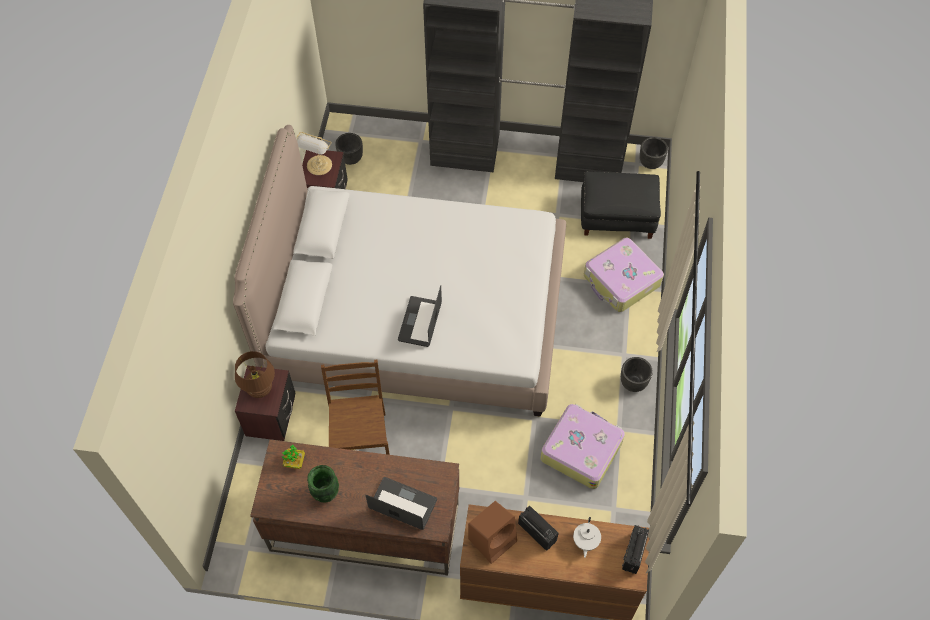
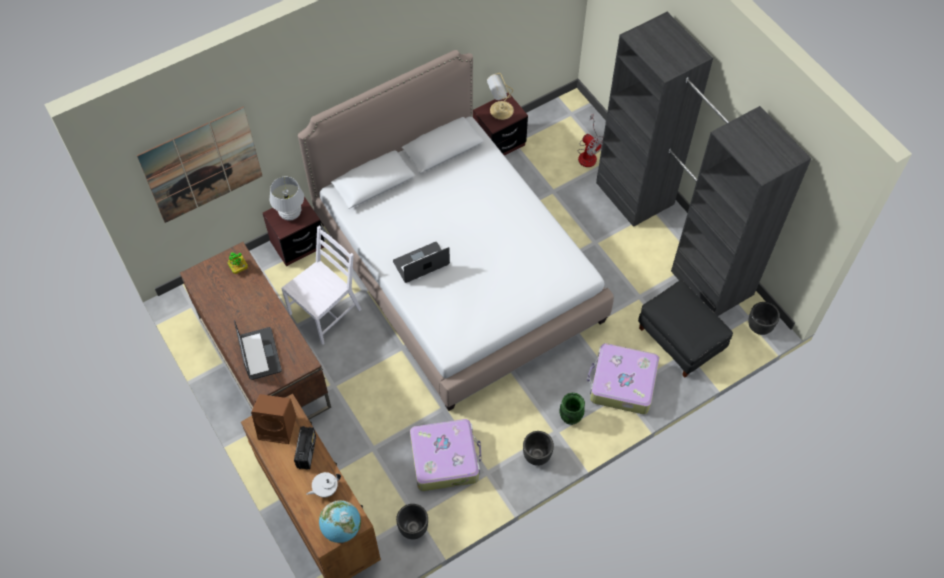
camera: 50 degrees right, 0 degrees up
(193, 399) = (202, 165): none -> picture
(260, 389) = (290, 214): brown table lamp -> white table lamp
(325, 493) = (230, 302): green vase -> green vase (570, 417)
(351, 158) = (550, 131): black planter -> black planter (413, 528)
(360, 441) = (326, 311): brown chair -> white chair
(399, 150) = (588, 154): none -> fan
(633, 554) = (342, 528): radio -> globe

